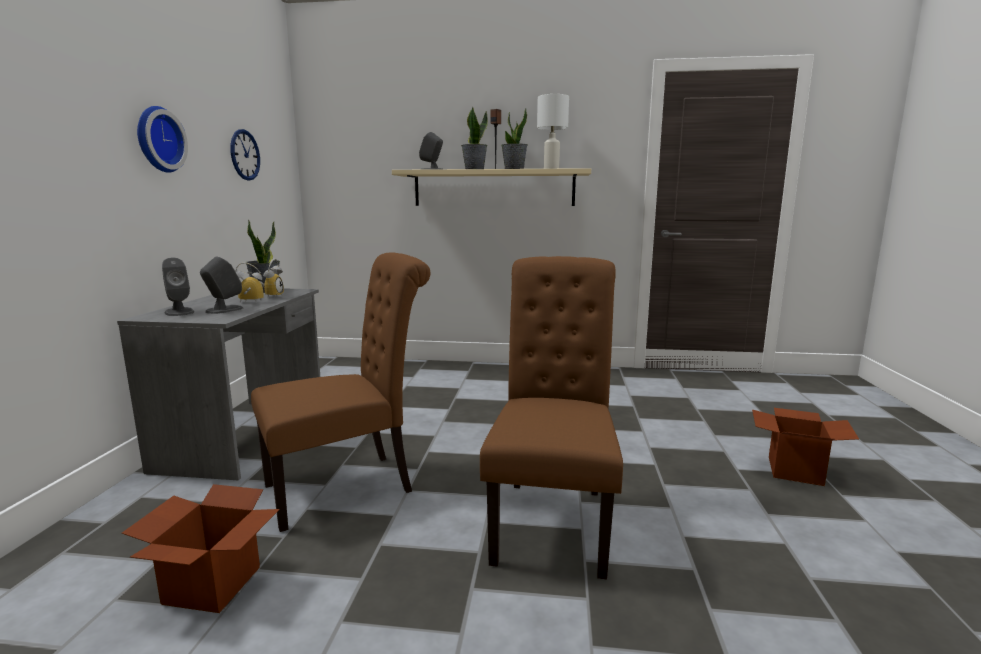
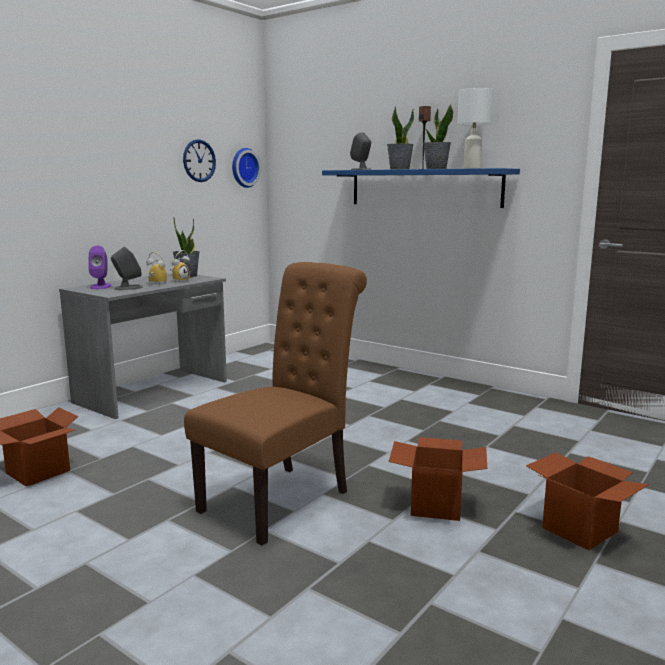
camera: 30 degrees right, 0 degrees up
(157, 139) = (110, 156): wall clock -> wall clock (243, 168)
(179, 312) = (101, 286): grey speaker -> purple speaker
(348, 486) = (174, 439): brown chair -> none
(494, 188) = (424, 188): beige shelf -> blue shelf
(682, 482) = (436, 506): none -> cardboard box

